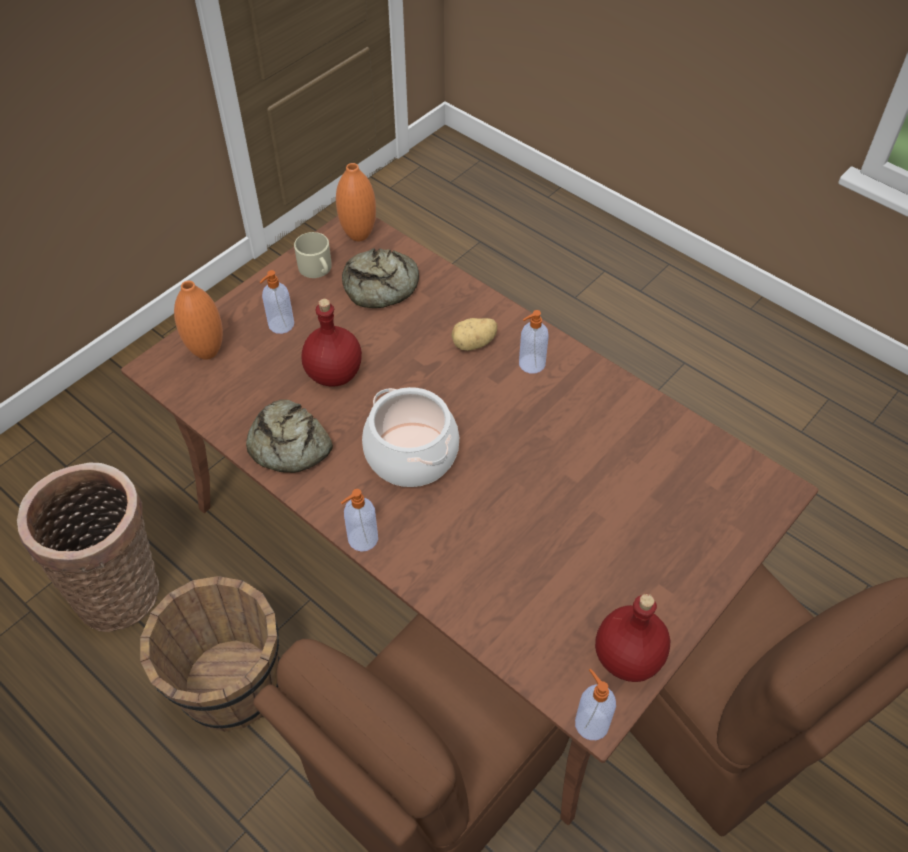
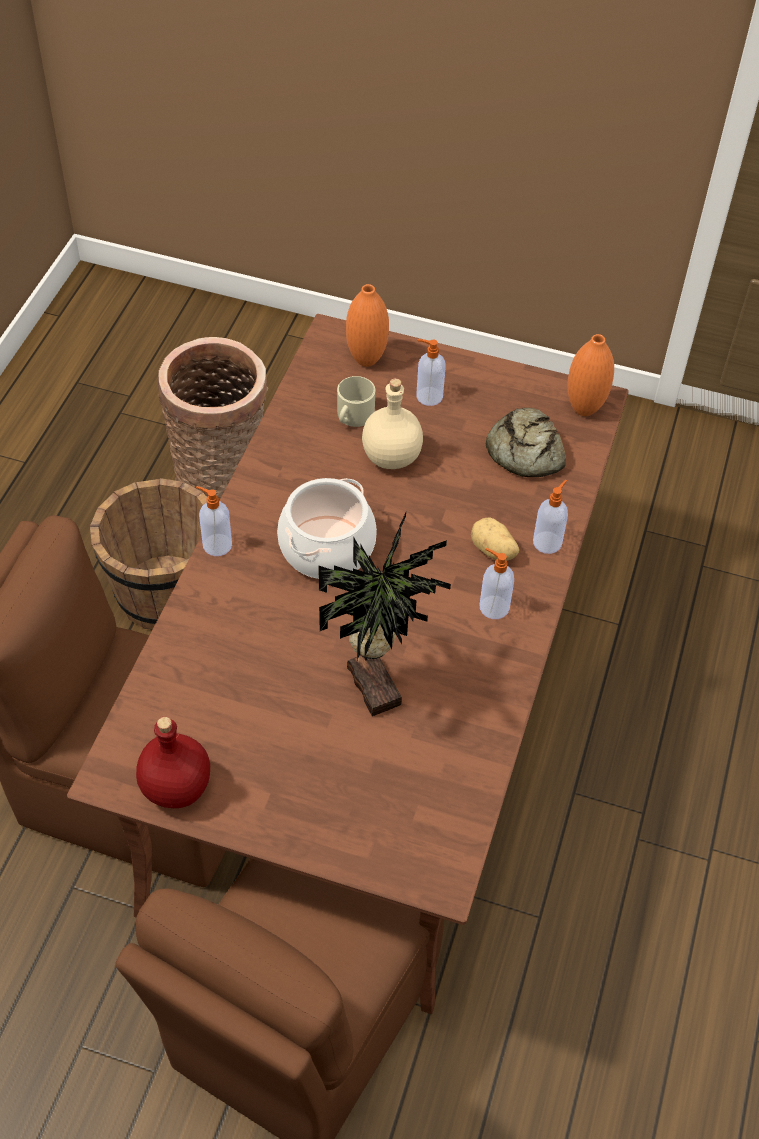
camera: 65 degrees right, 0 degrees up
(288, 445) = (292, 455): bread -> none
(317, 269) = (516, 395): beige mug -> beige mug (353, 416)
(335, 373) = (392, 457): red bottle -> beige bottle
(575, 468) = (377, 684): none -> potted plant
(591, 723) = (98, 775): soap dispenser -> soap dispenser (548, 542)

